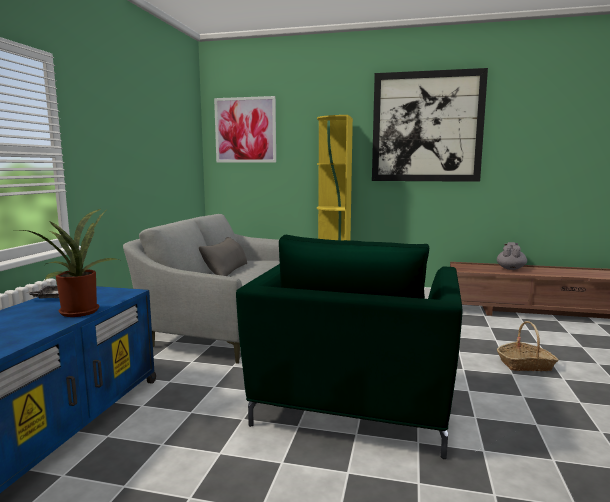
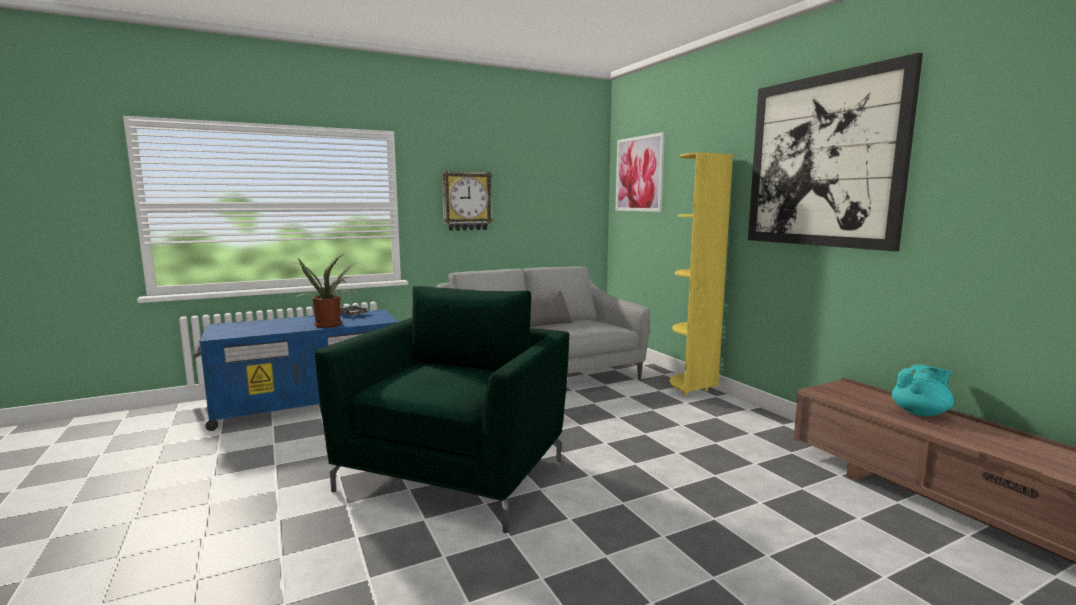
camera: 50 degrees right, 0 degrees up
(118, 149) = (466, 201): none -> wall clock
(352, 405) = (455, 473): green armchair -> green armchair turned 135 degrees clockwise
(510, 268) = (920, 413): grey teapot -> turquoise teapot
(525, 365) = (710, 540): basket -> none

